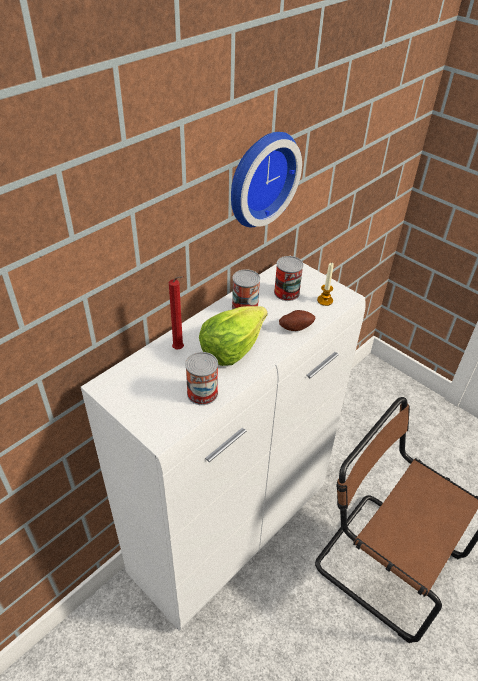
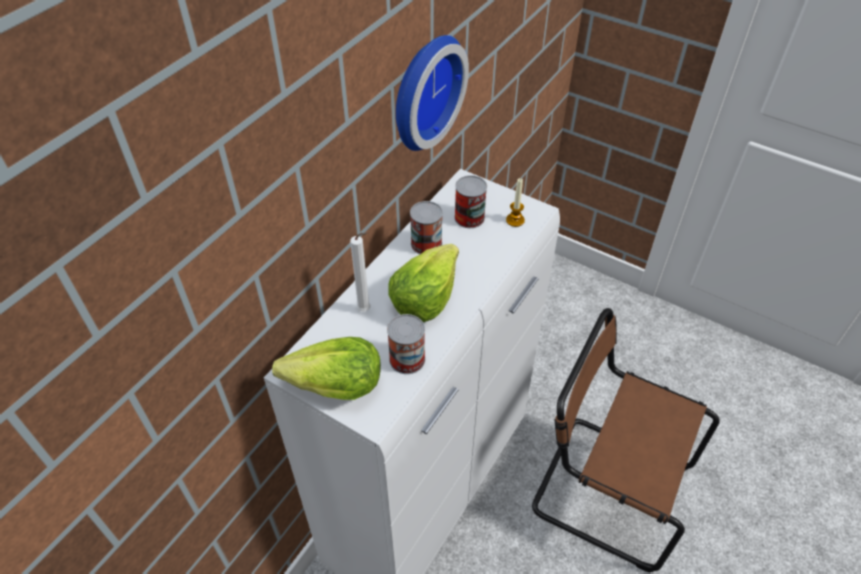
camera: 10 degrees left, 5 degrees up
(136, 404) = (335, 386): none -> lettuce
(180, 349) = (366, 310): red candle -> white candle
(295, 327) = (490, 259): potato -> none

